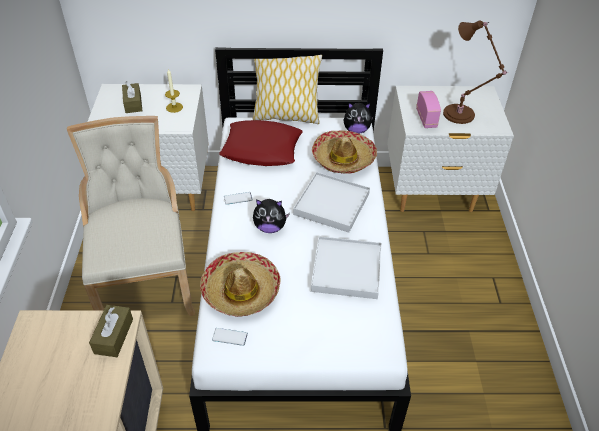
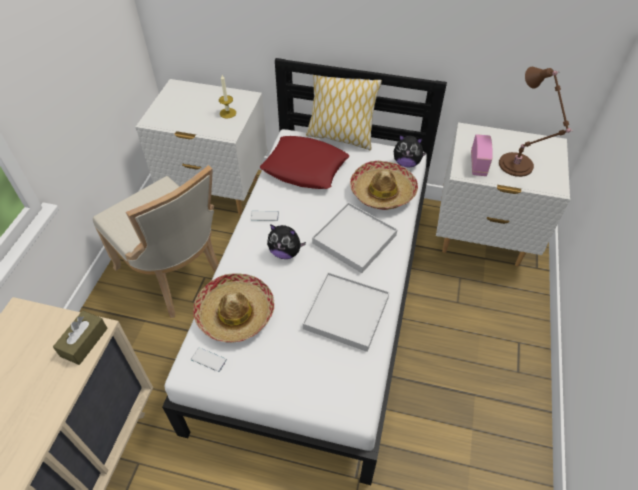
camera: 15 degrees right, 5 degrees up
(133, 103) = (191, 103): brown tissue box -> none
(145, 280) = (176, 274): beige chair -> beige chair turned 135 degrees clockwise

